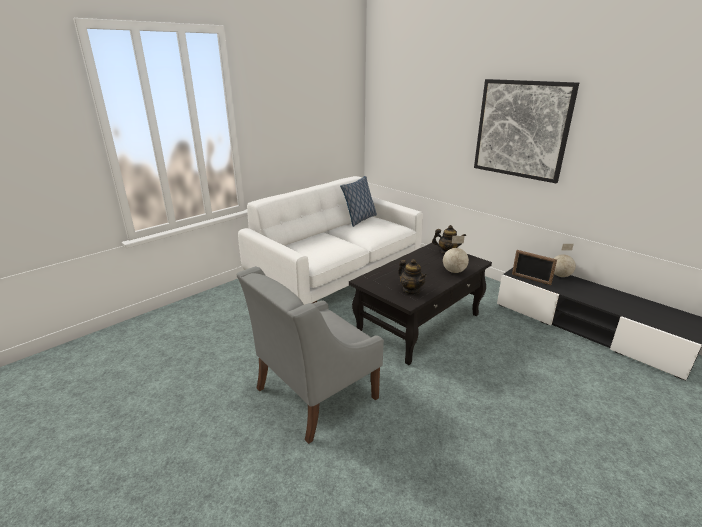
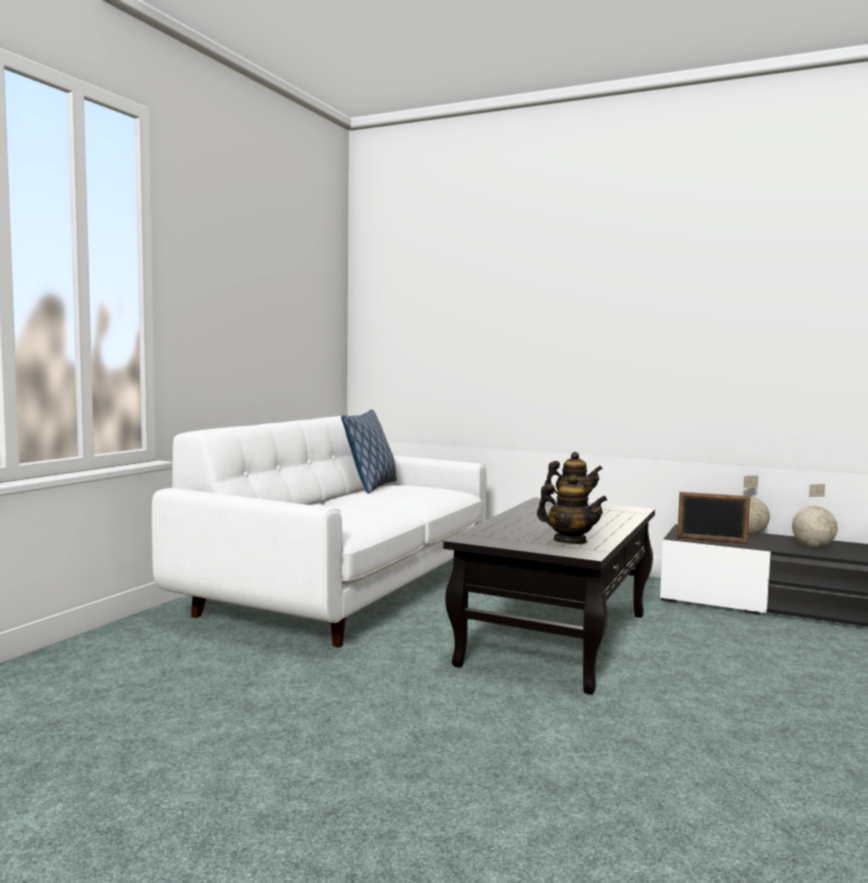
camera: 20 degrees left, 20 degrees down
(315, 393) = (447, 766): grey armchair -> none
(453, 271) = (611, 520): globe -> globe (812, 546)
(521, 129) = (640, 310): picture -> none

